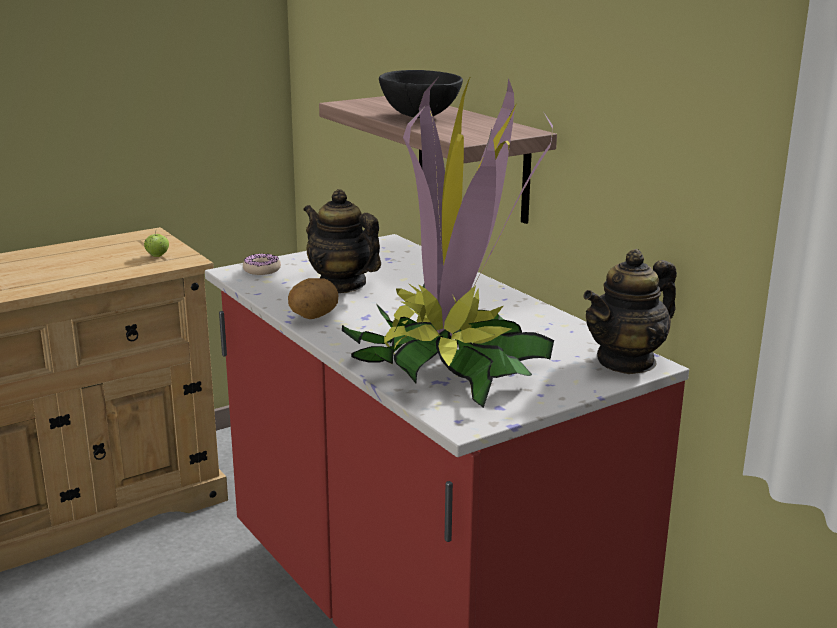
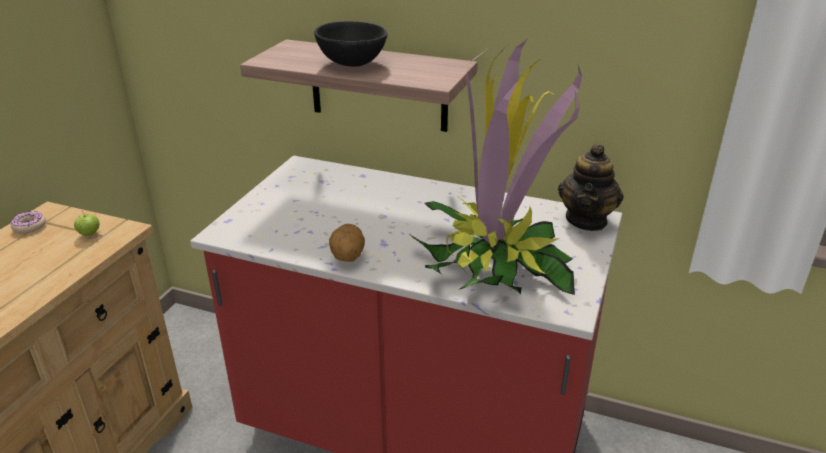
camera: 35 degrees left, 10 degrees up
(262, 270) = (241, 224): donut -> donut (29, 226)
(341, 285) = (324, 219): teapot -> none

